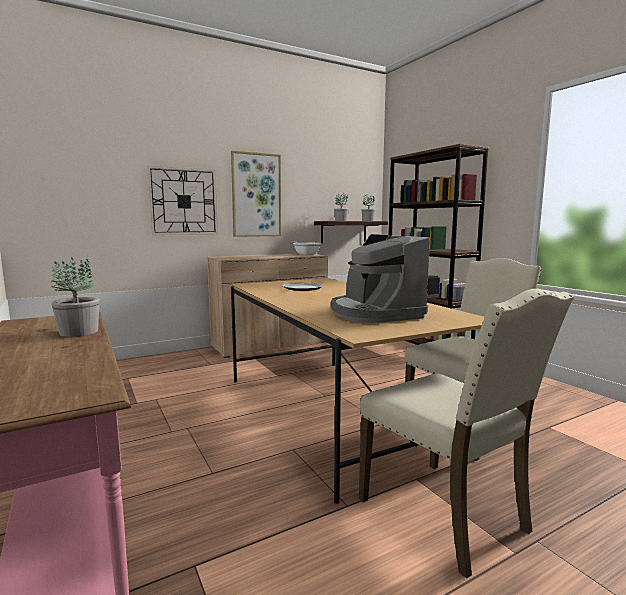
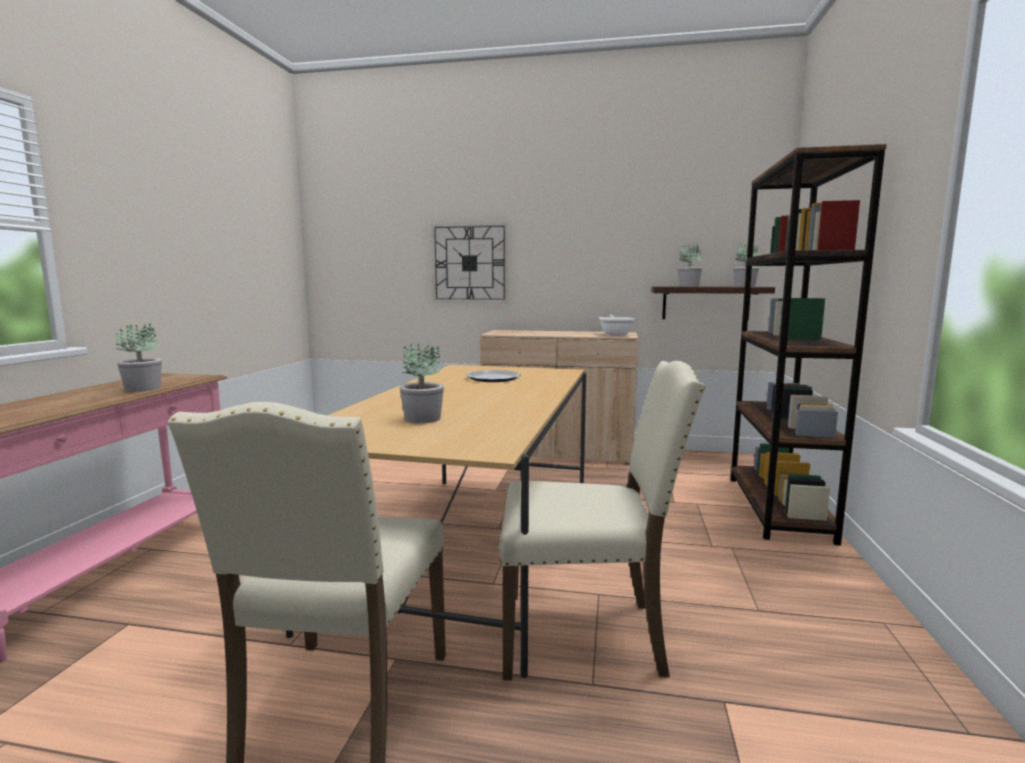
camera: 40 degrees right, 0 degrees up
(256, 195) = (562, 252): picture -> none
(374, 313) = (423, 419): coffee machine -> potted plant

